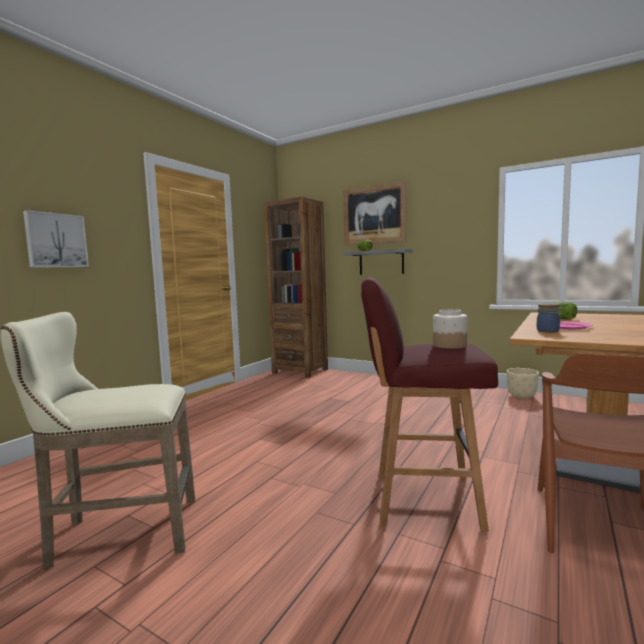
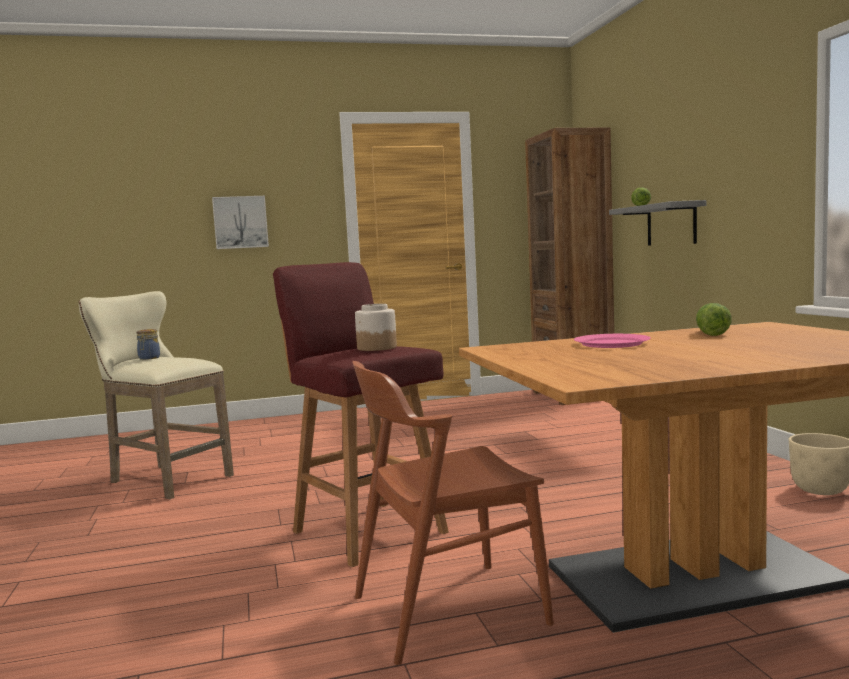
camera: 45 degrees right, 0 degrees up
(374, 215) = (663, 143): picture -> none
(548, 331) = (550, 345): jar -> jar (148, 358)

